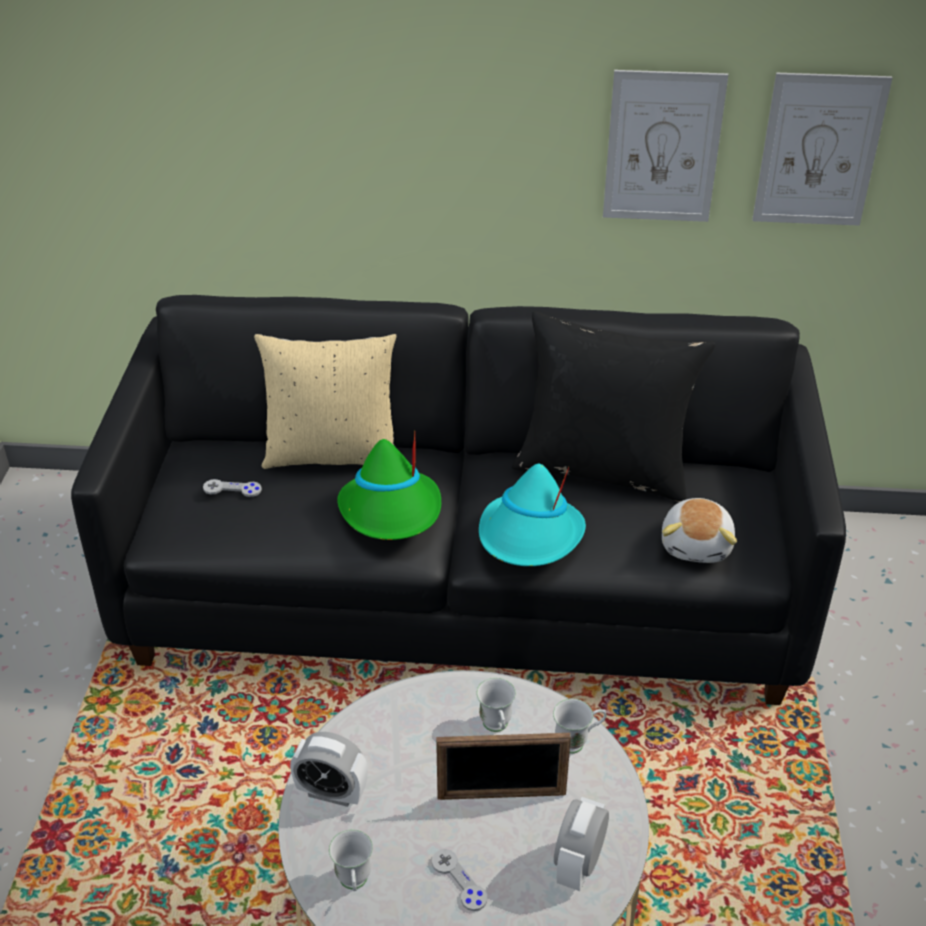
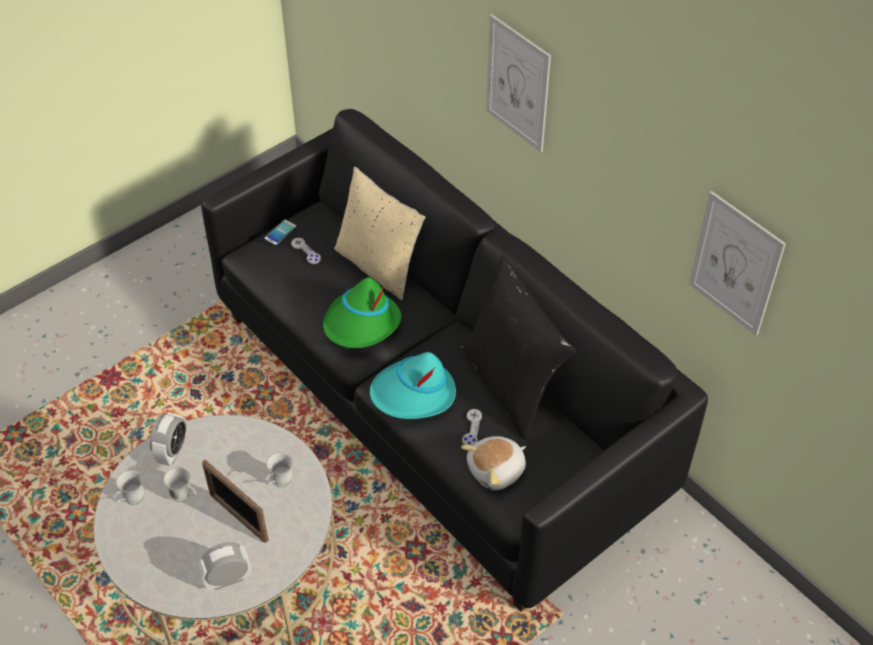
camera: 45 degrees right, 10 degrees up
(174, 493) = (280, 233): none -> phone
(331, 793) = (172, 451): alarm clock -> alarm clock turned 135 degrees counterclockwise
(459, 881) = (172, 539): grey game controller -> grey game controller (472, 428)
(577, 742) = (305, 523): white mug -> white mug (185, 497)
(662, 147) = (639, 195): picture -> picture (517, 84)

